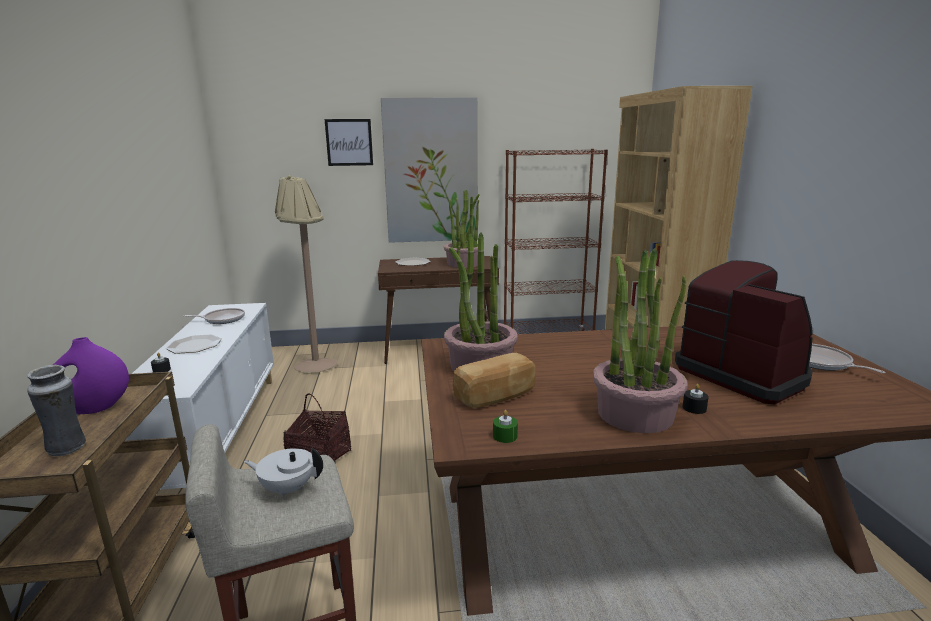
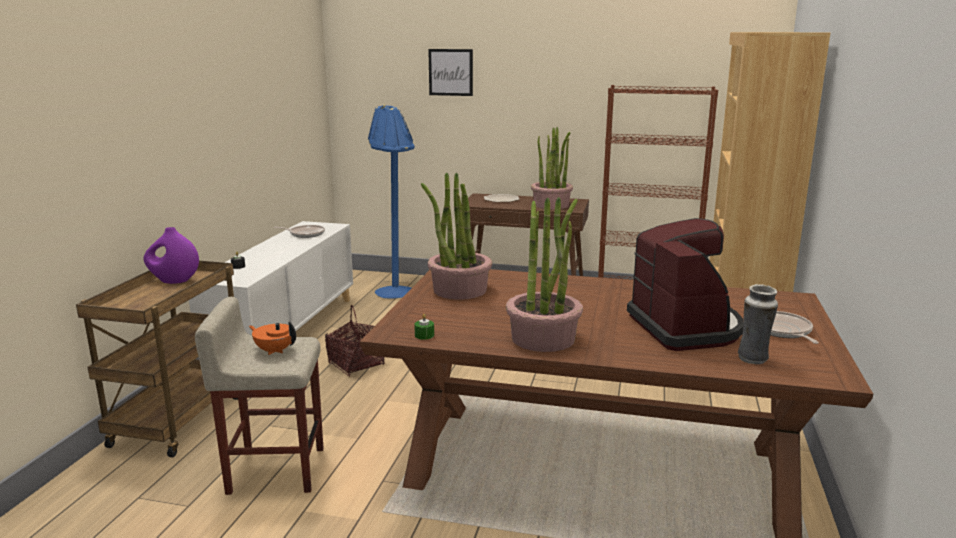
camera: 20 degrees right, 0 degrees up
(67, 449) = (149, 301): vase -> vase (753, 359)
(194, 345) = (272, 251): plate -> none
(288, 488) = (274, 351): white teapot -> orange teapot
(316, 362) = (397, 289): beige floor lamp -> blue floor lamp
(431, 172) = (531, 105): picture -> none
(496, 396) = (447, 311): bread -> none
(694, 408) = (599, 342): black candle -> none

